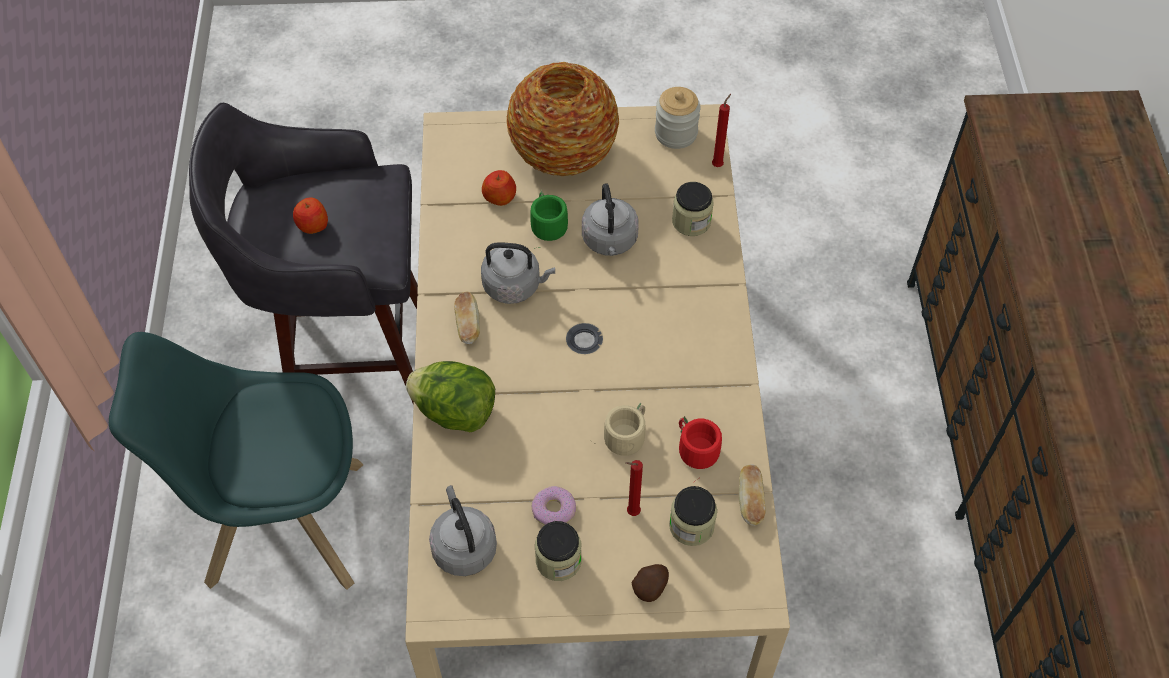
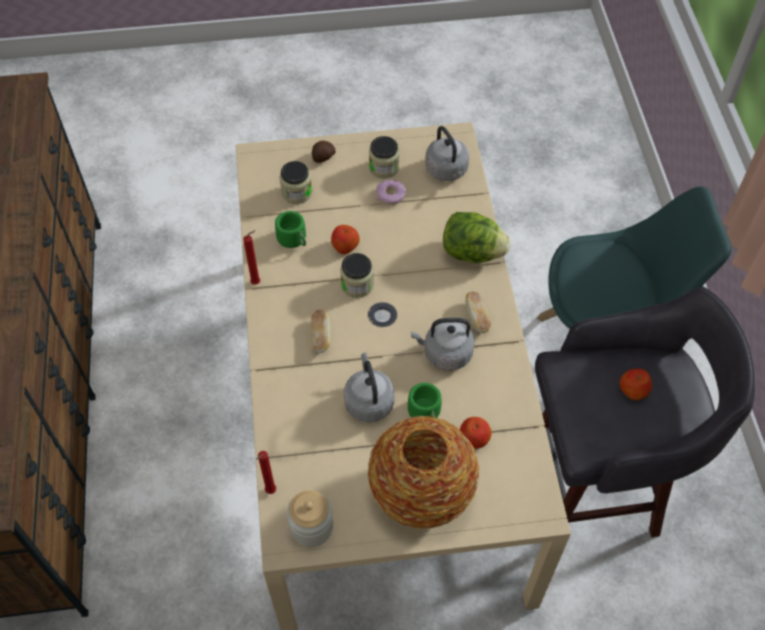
camera: 175 degrees right, 0 degrees up
(625, 434) = (345, 246): beige mug -> apple
(631, 512) = (338, 197): red candle -> red candle (257, 282)
(691, 221) = (296, 427): jar -> jar (357, 285)
(693, 450) = (295, 239): red mug -> green mug
(750, 501) = (255, 210): bread -> bread (320, 336)

